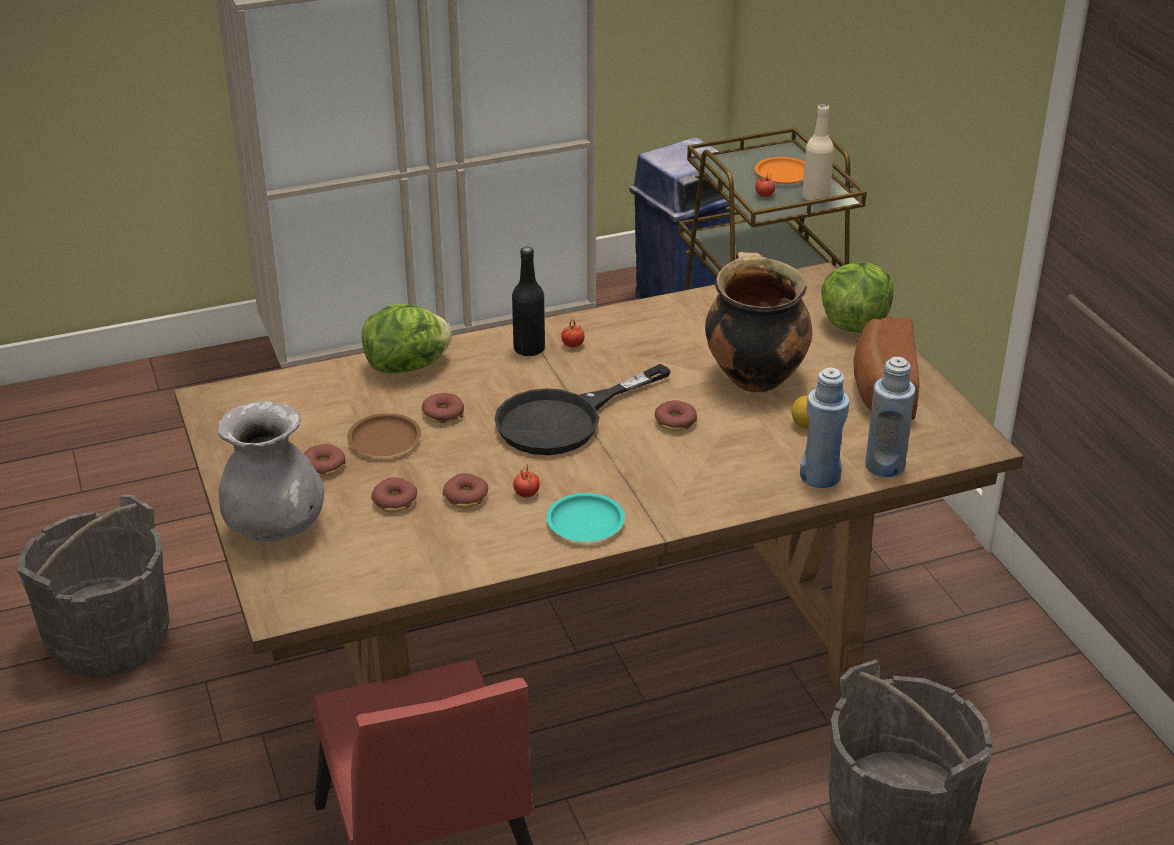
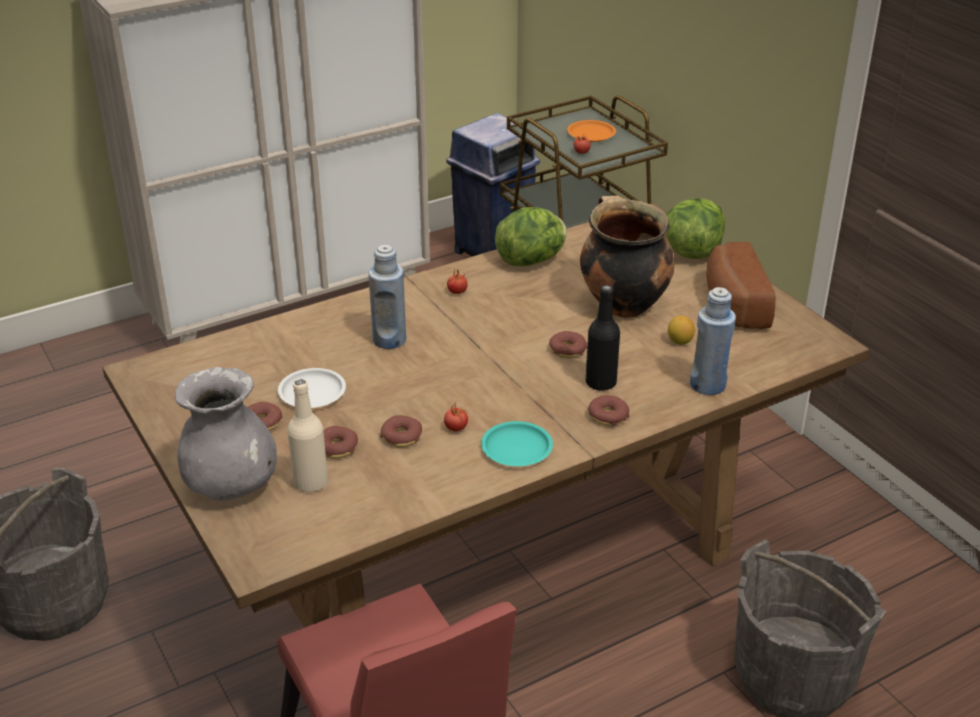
camera: 10 degrees left, 0 degrees up
(384, 440) = (311, 392): brown plate -> white plate
(408, 367) = (315, 325): lettuce -> lettuce (532, 260)
(443, 414) = (359, 364): donut -> donut (608, 416)
(529, 349) = (419, 299): black bottle -> black bottle (600, 383)
(564, 420) = (469, 358): black frying pan -> none
(815, 197) = (624, 150): beige bottle -> beige bottle (310, 482)
(884, 466) = (759, 370): blue bottle -> blue bottle (389, 340)

